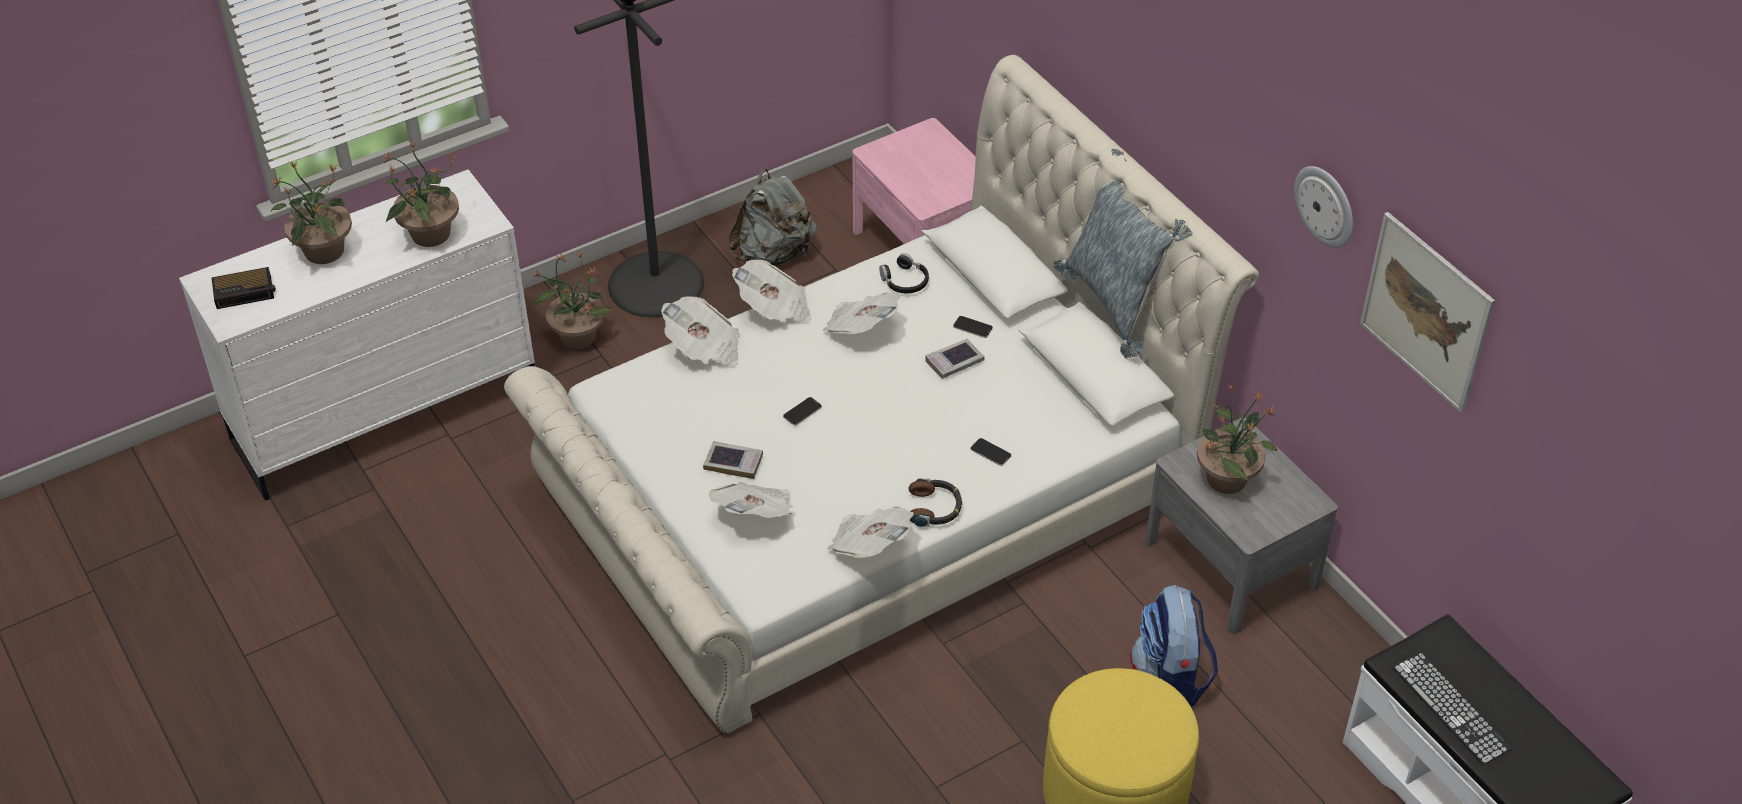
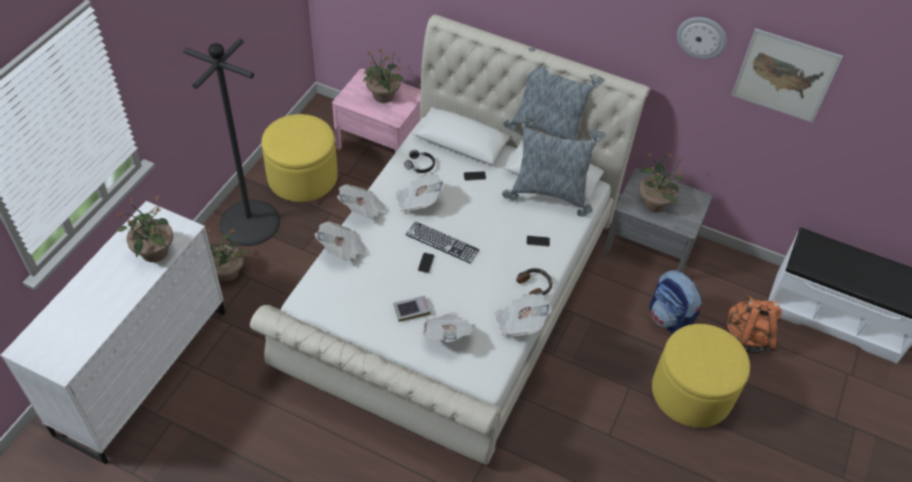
camera: 35 degrees left, 5 degrees up
(245, 292) = (57, 343): alarm clock -> none
(323, 252) = (91, 293): potted plant -> potted plant (383, 96)
(774, 253) = (302, 178): grey backpack -> yellow ottoman
(954, 362) = (480, 199): book -> none
(1061, 400) = (548, 197): none -> pillow
(1278, 764) = (747, 338): none -> orange backpack
(1451, 708) = (840, 273): keyboard -> keyboard (442, 242)

